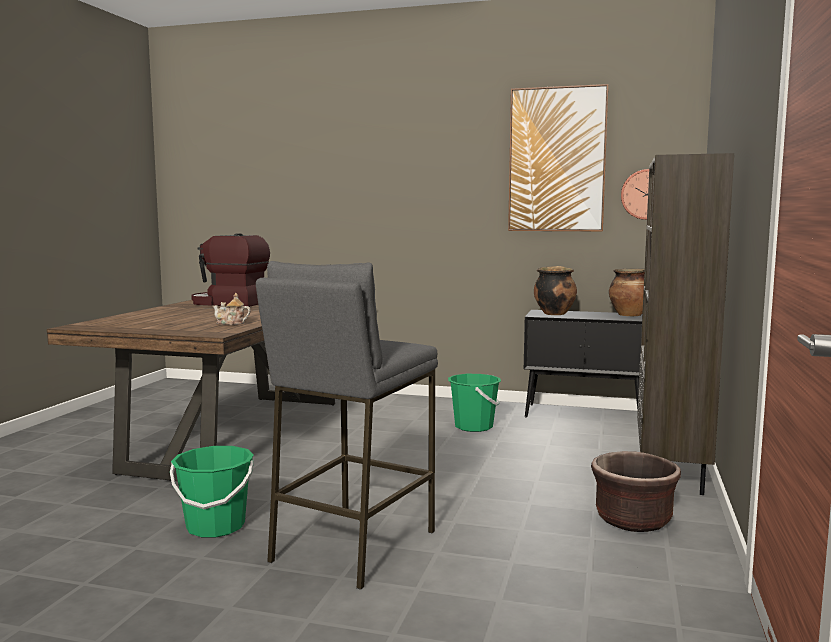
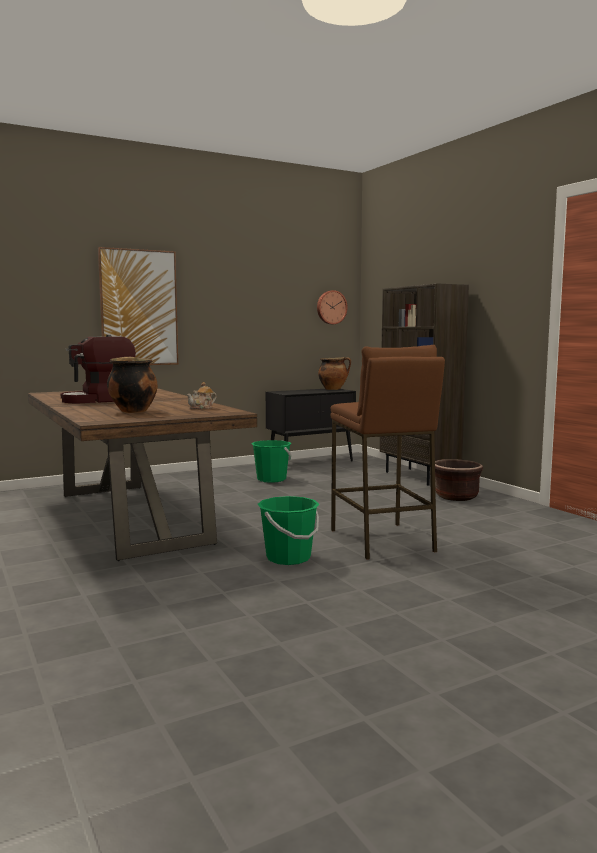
camera: 45 degrees left, 0 degrees up
(352, 545) = (382, 540): grey stool -> brown stool
(554, 313) = (291, 392): cooking pot -> cooking pot (132, 411)
(557, 160) = (277, 280): picture -> picture (138, 308)

